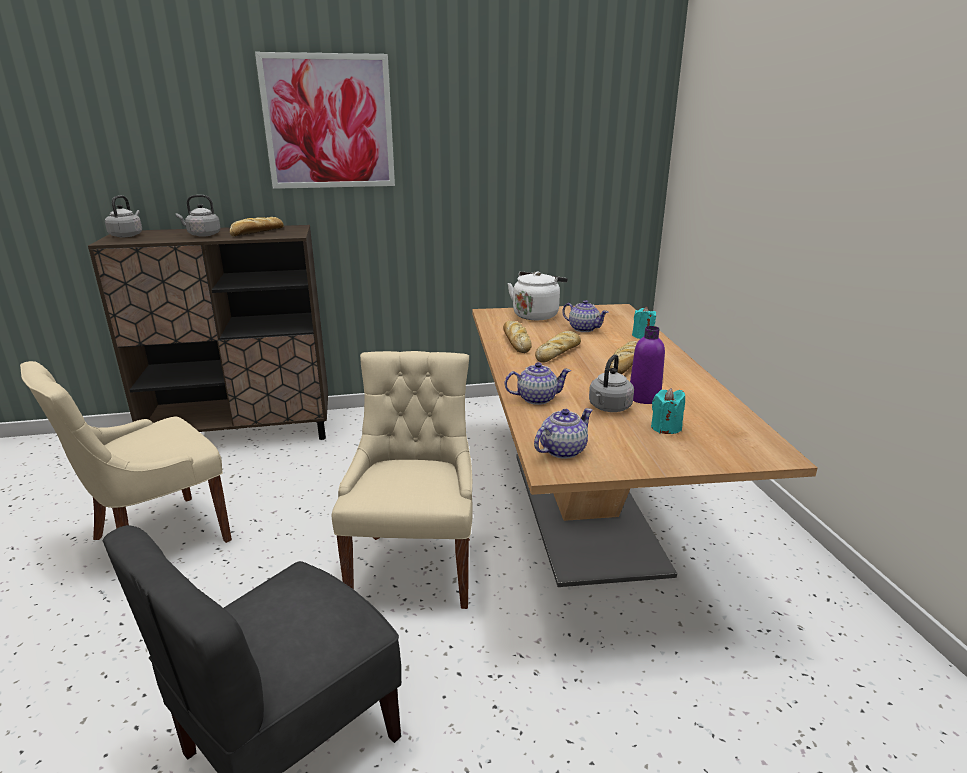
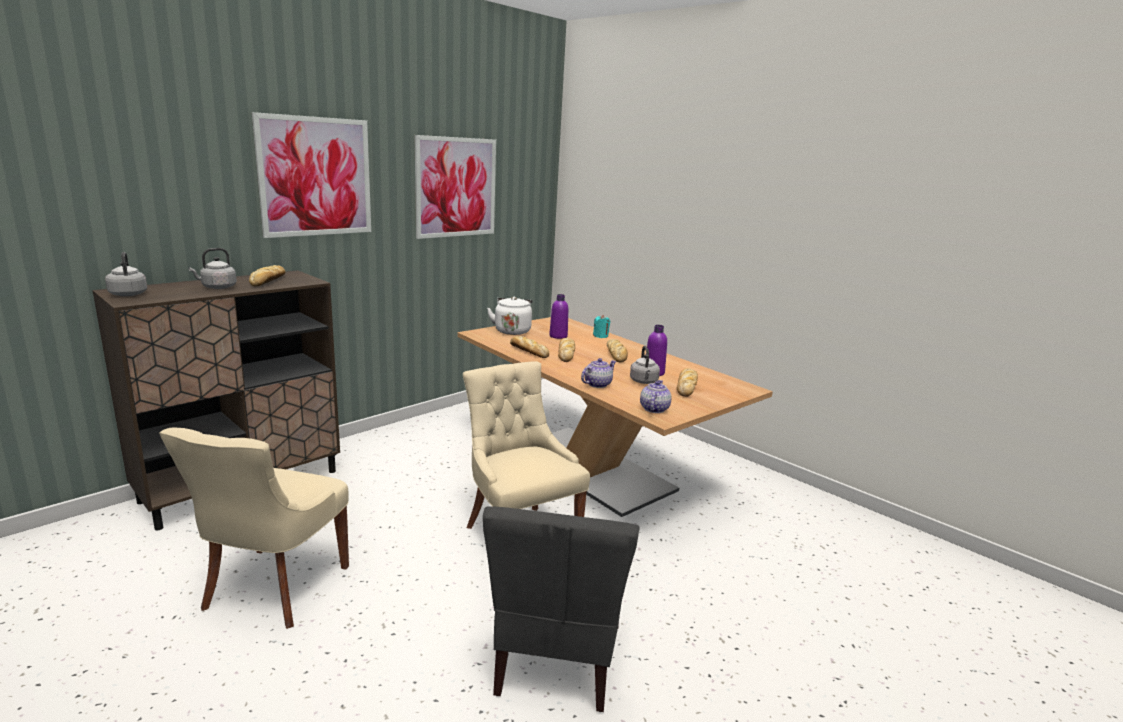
camera: 35 degrees left, 5 degrees down
(510, 134) = (456, 187): none -> picture
(583, 329) = (558, 336): teapot -> purple bottle
(665, 428) = (686, 386): turquoise candle -> bread

